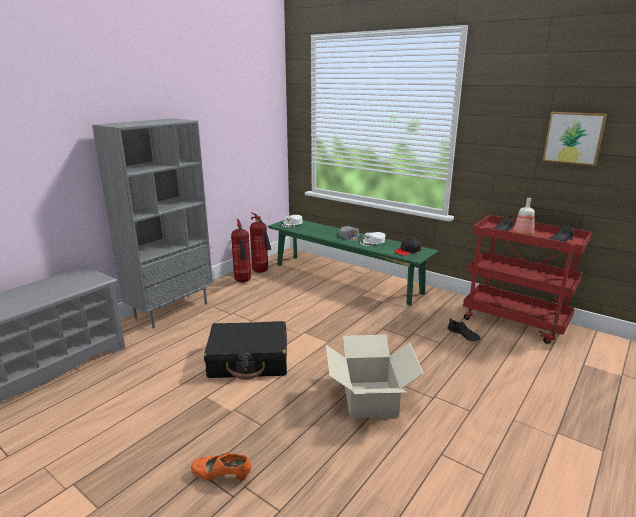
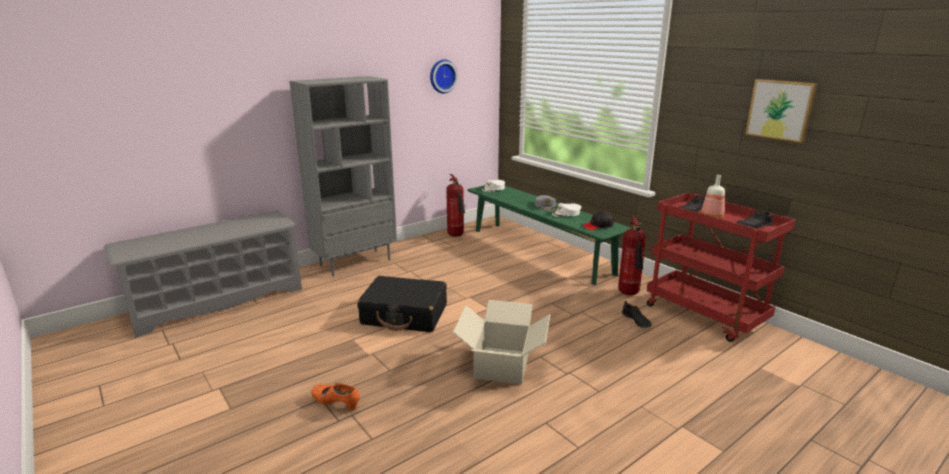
camera: 15 degrees right, 0 degrees up
(238, 117) = (442, 76): none -> wall clock
(243, 281) = (434, 243): fire extinguisher -> fire extinguisher (629, 294)

